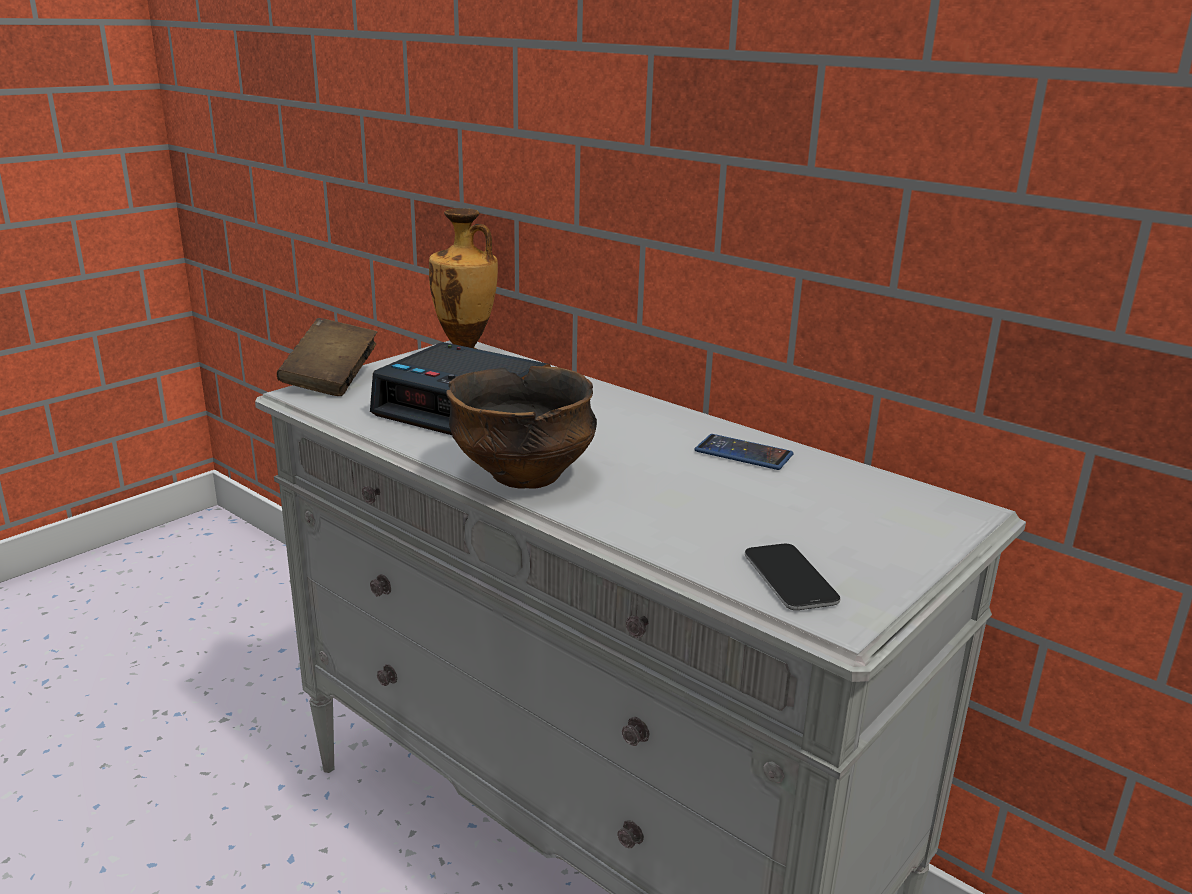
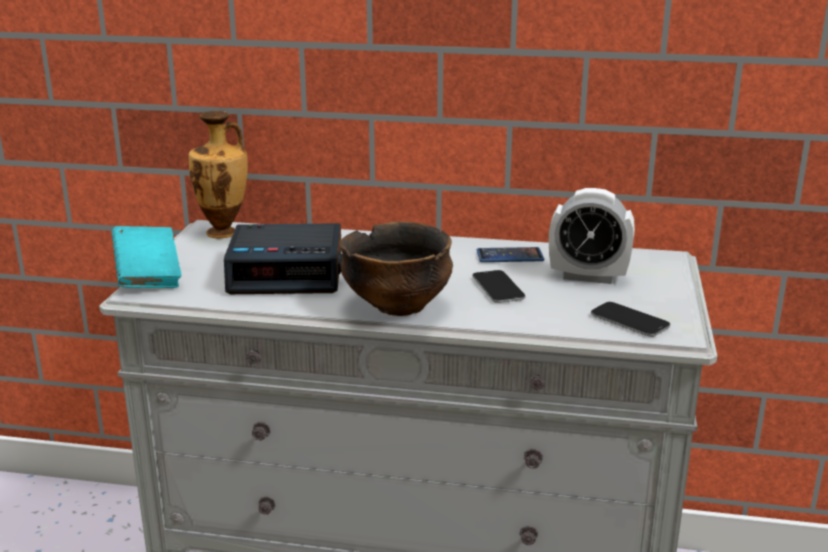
camera: 30 degrees left, 0 degrees up
(331, 380) = (148, 277): brown book -> turquoise book
(672, 487) = (498, 288): none -> phone
(813, 505) = (588, 276): none -> alarm clock

